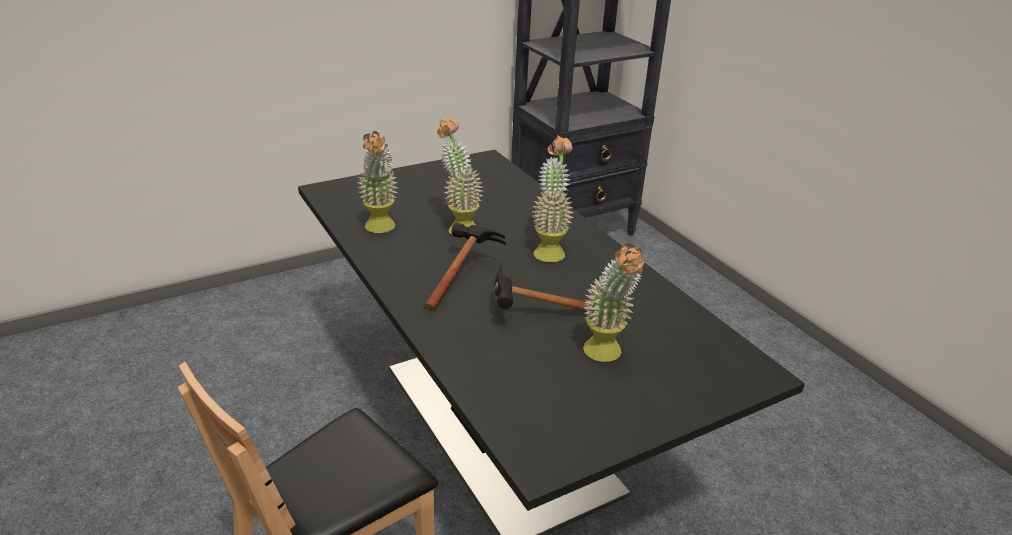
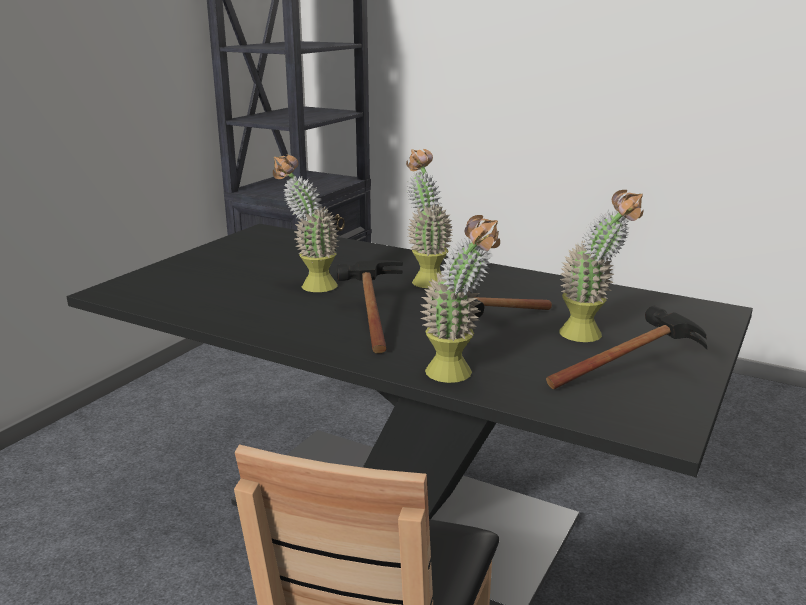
camera: 30 degrees left, 10 degrees down
(380, 230) = (227, 307): potted plant -> potted plant (458, 376)
(594, 402) = (633, 371): none -> hammer

